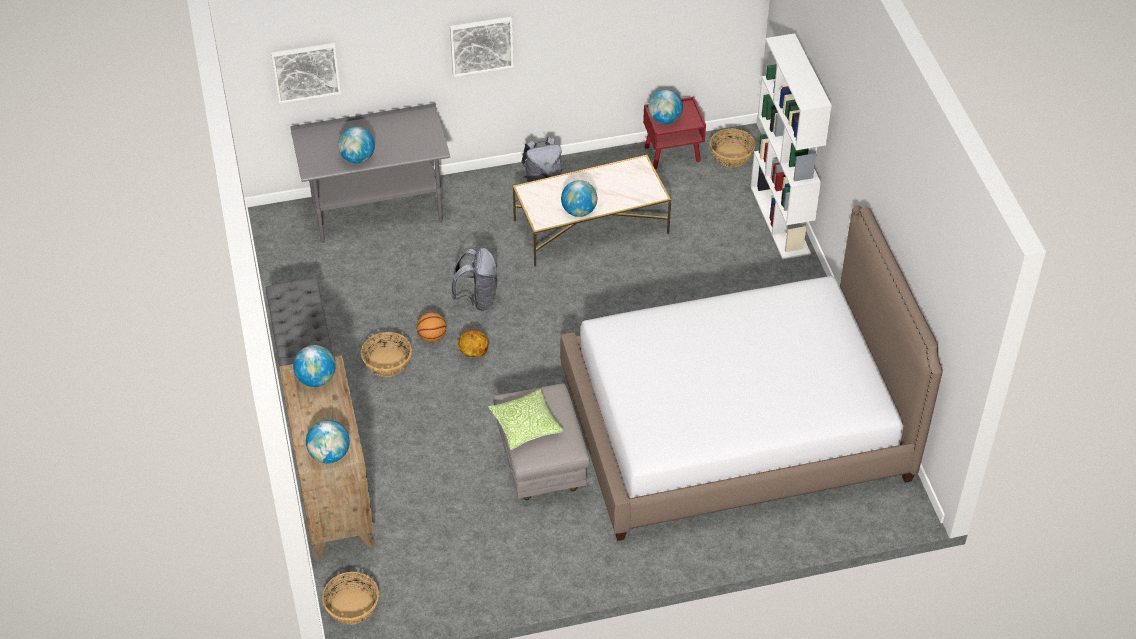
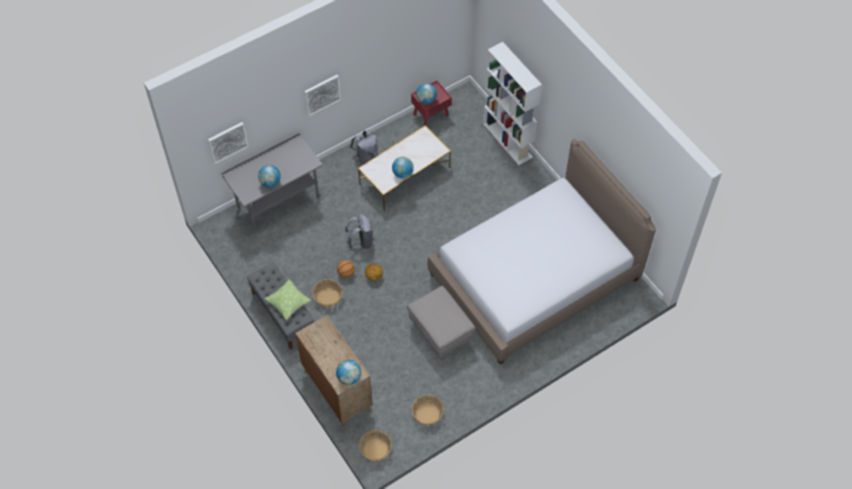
camera: 20 degrees left, 10 degrees up
(316, 379) = (320, 334): globe -> none
(526, 425) = (433, 318): pillow -> pillow (288, 302)
(731, 155) = (464, 106): basket -> basket (427, 413)

